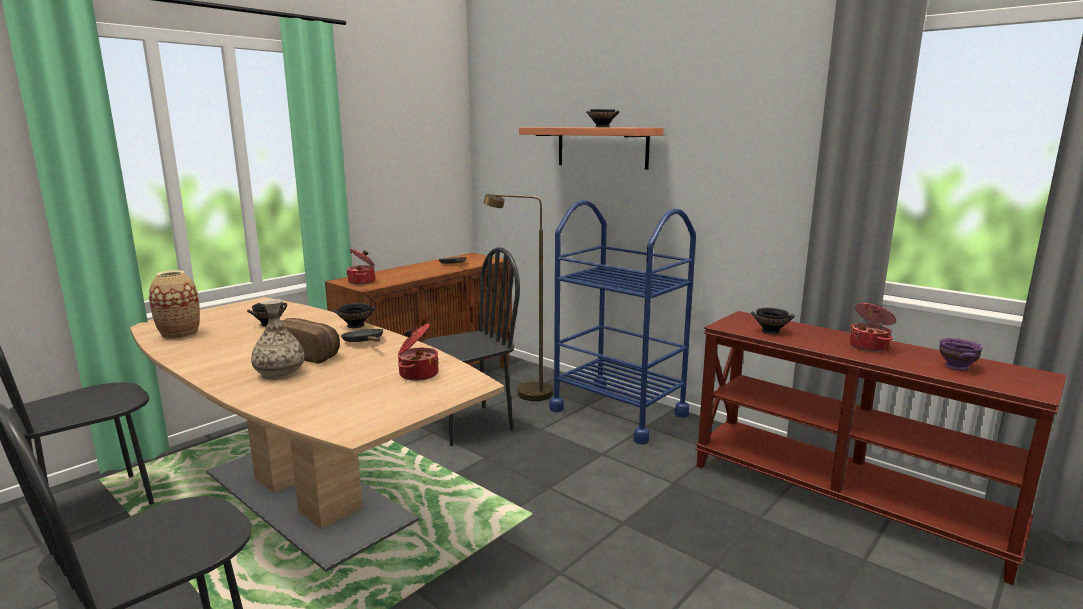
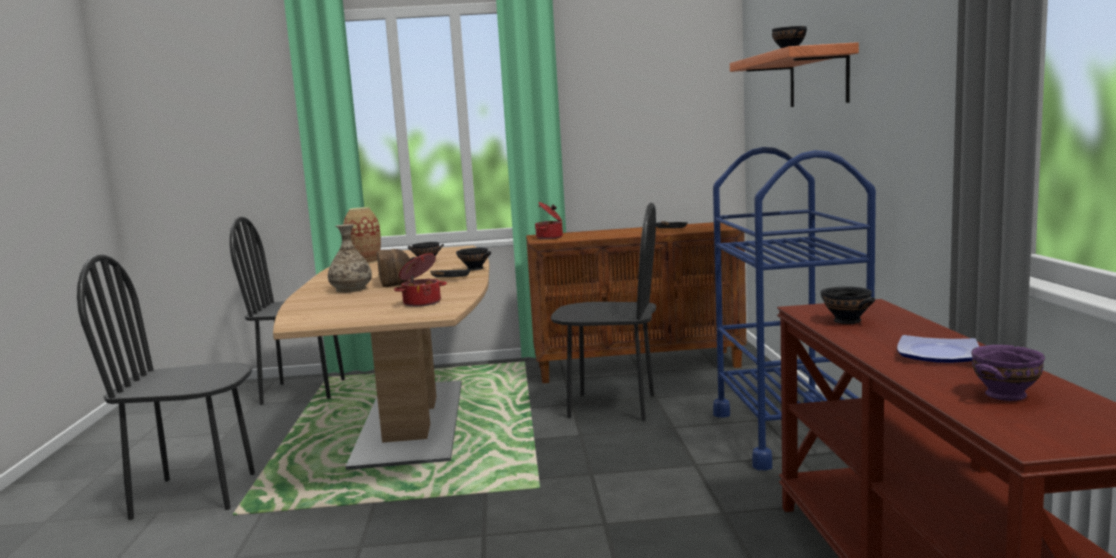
camera: 45 degrees right, 5 degrees down
(525, 392) = (717, 393): brown floor lamp -> none
(869, 346) = (939, 354): cooking pot -> plate

